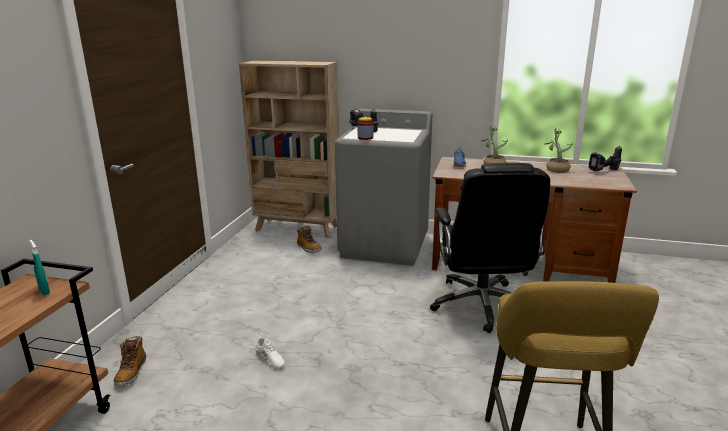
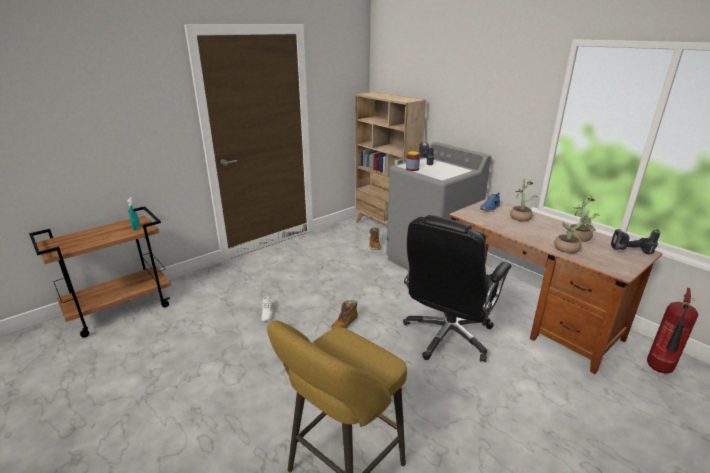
camera: 35 degrees right, 5 degrees up
(131, 372) = (197, 290): boot -> boot (344, 324)
(567, 179) = (570, 249): none -> potted plant
(643, 270) = (659, 370): none -> fire extinguisher

